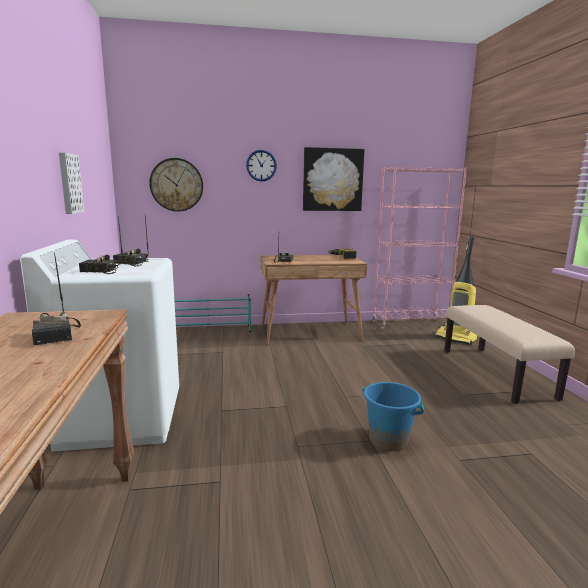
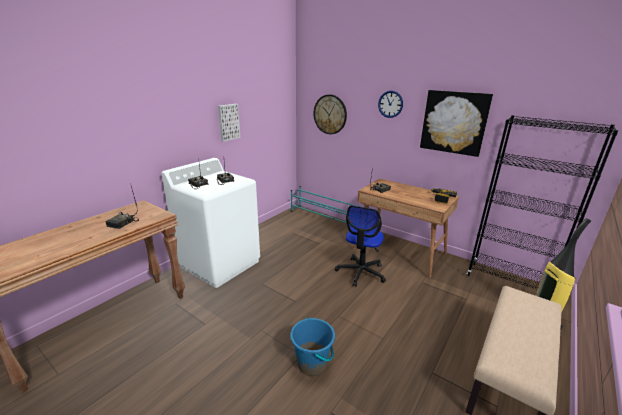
camera: 45 degrees right, 10 degrees up
(305, 358) = (361, 272): none -> office chair
(410, 324) = (508, 282): pink bookcase -> black bookcase

